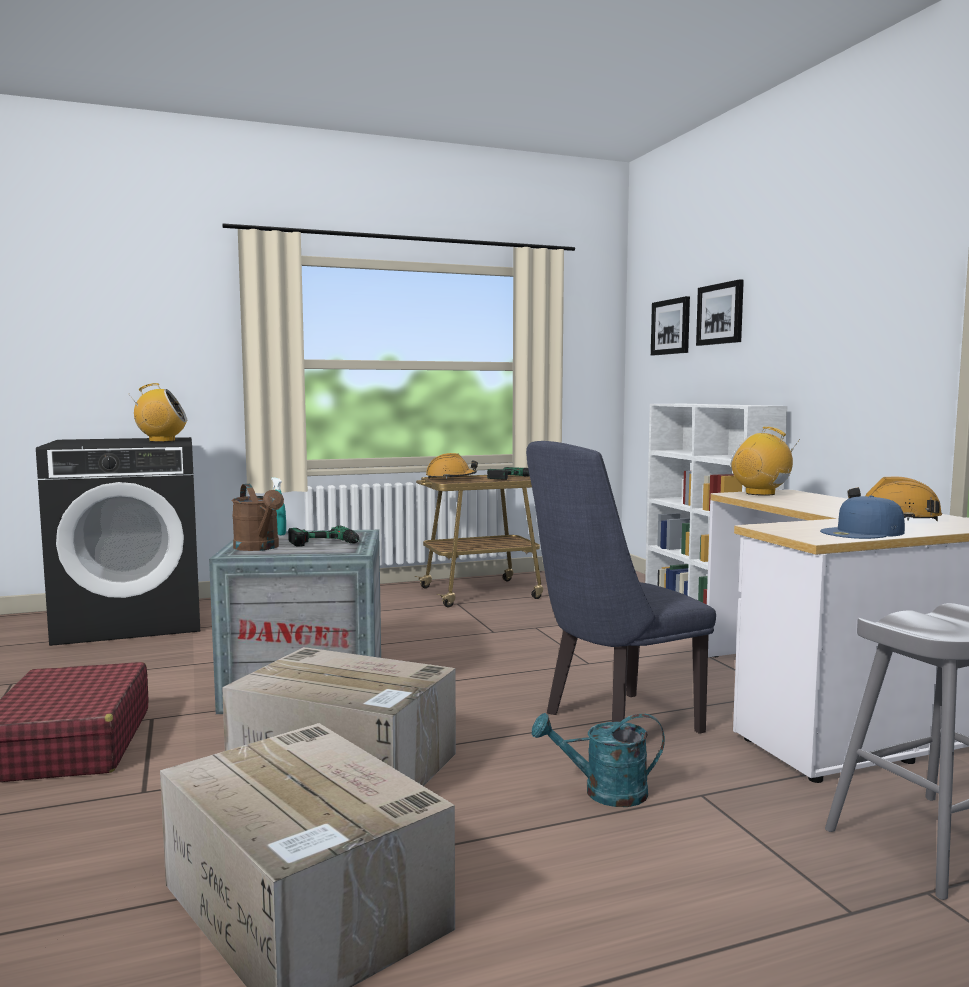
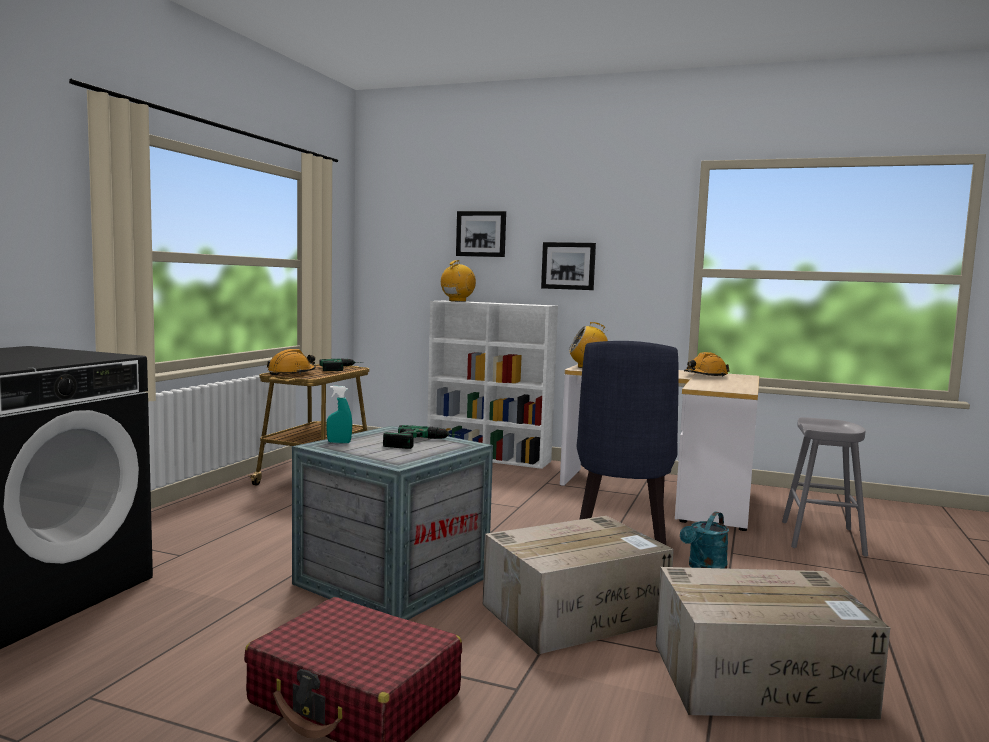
camera: 50 degrees left, 0 degrees up
(161, 441) = (63, 353): radio -> radio (457, 301)
(259, 548) = (390, 455): brown watering can -> none
(671, 327) = (420, 238): picture -> picture (568, 266)
(863, 532) = (737, 385): blue cap -> none

